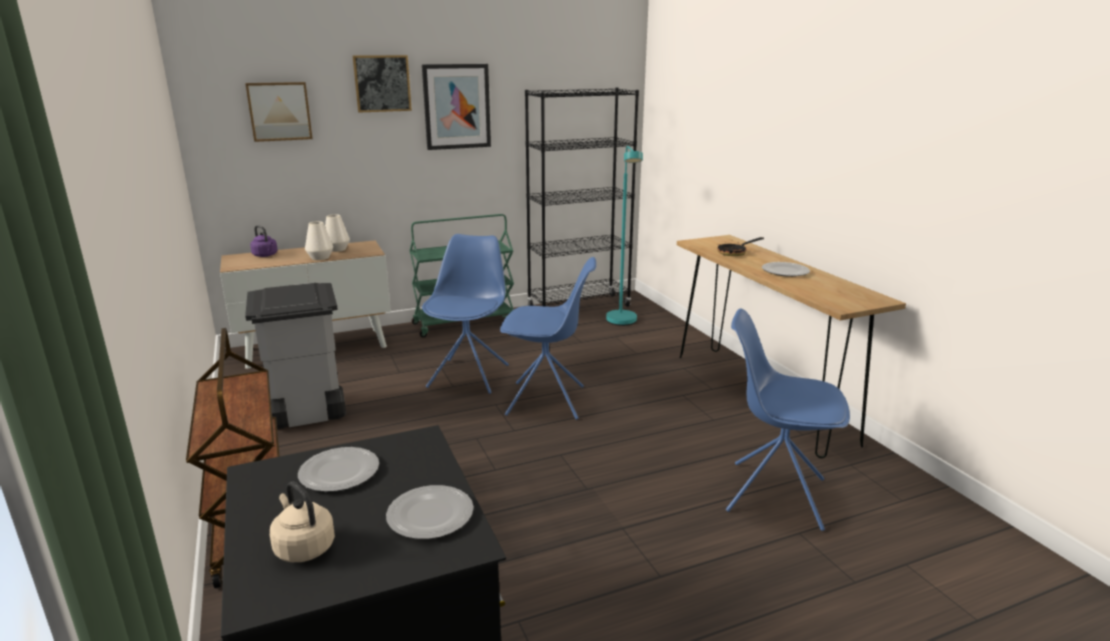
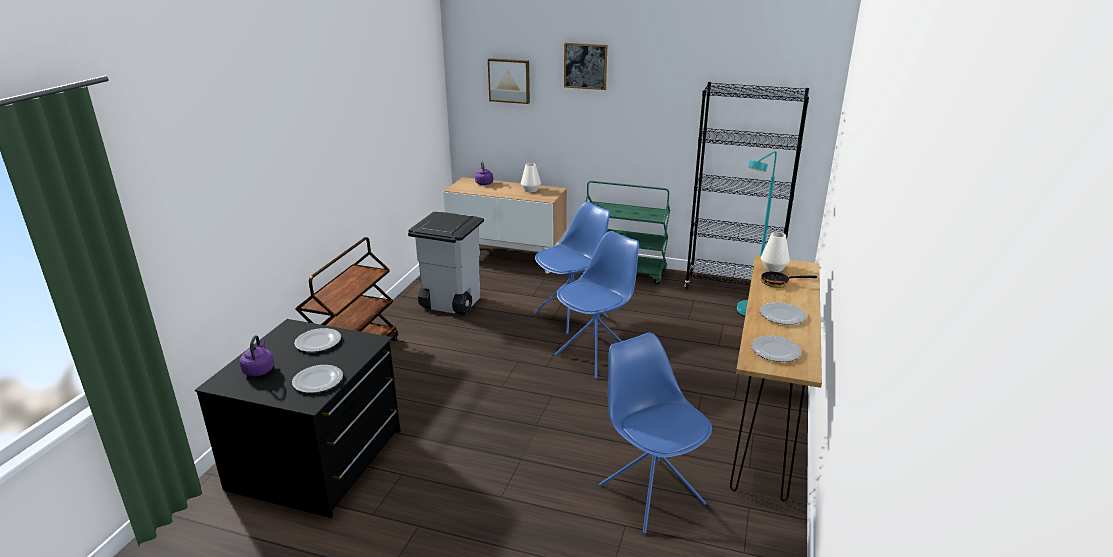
camera: 40 degrees right, 5 degrees up
(303, 547) = (259, 369): beige kettle -> purple kettle
(320, 257) = (511, 194): white vase -> white vase (773, 268)
(457, 106) = (645, 90): picture -> none
(547, 401) = (596, 355): blue chair -> blue chair turned 90 degrees counterclockwise
(834, 293) = (775, 350): none -> plate

